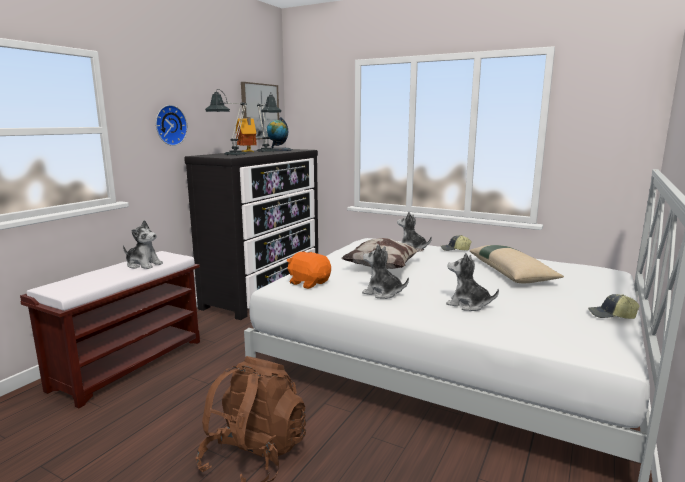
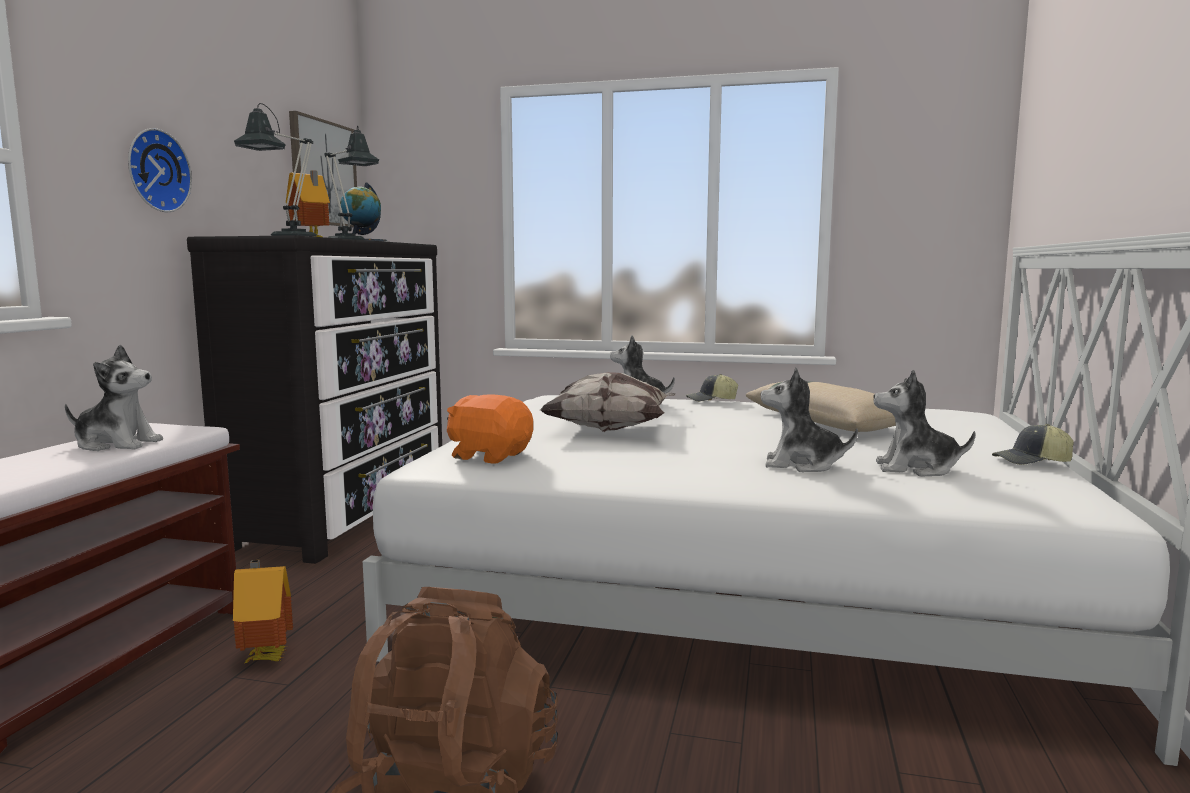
camera: 15 degrees left, 5 degrees down
(203, 368) = (266, 657): none -> toy house
(382, 293) = (641, 460): plush toy -> plush toy (916, 469)

